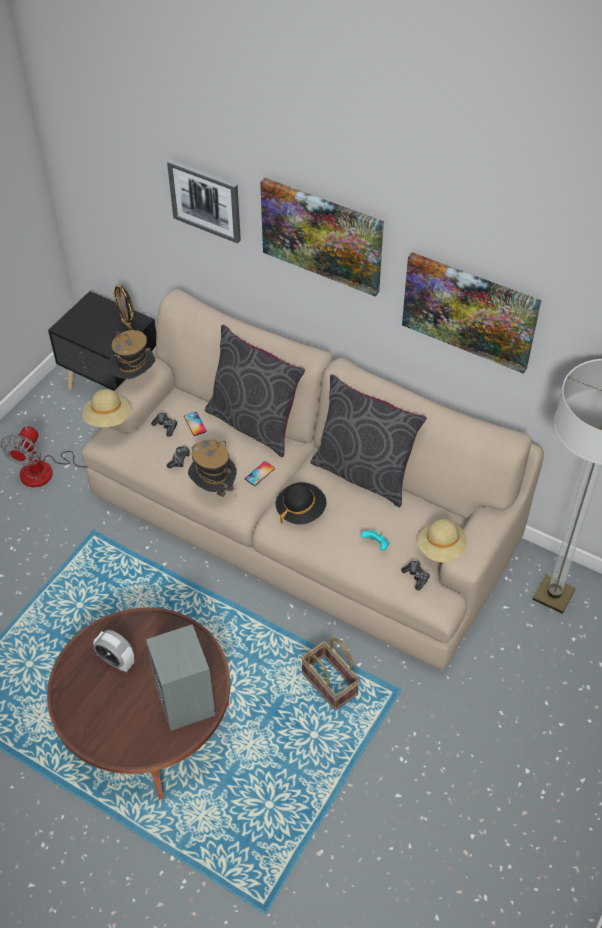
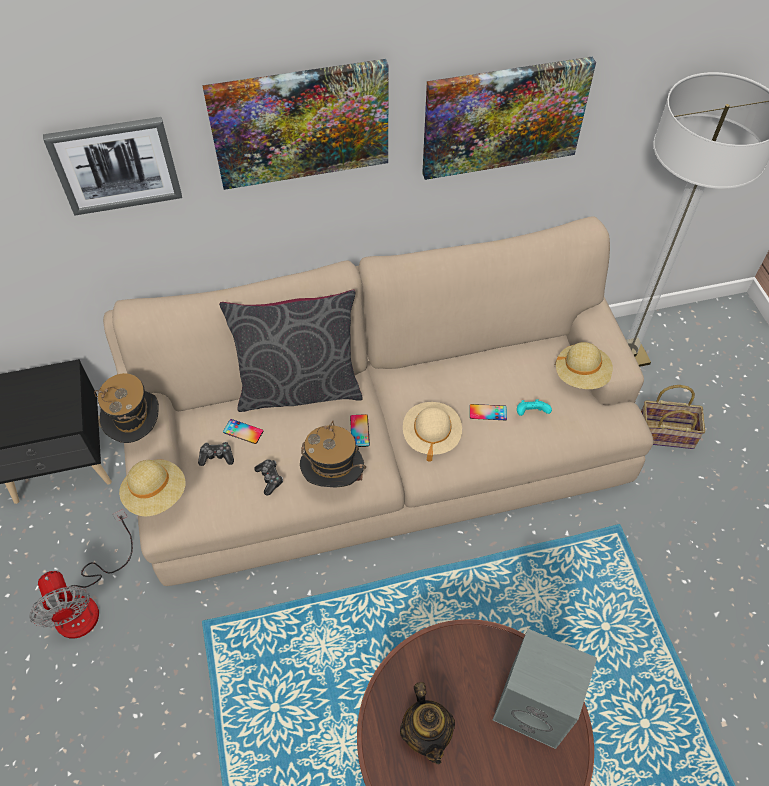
camera: 45 degrees left, 5 degrees up
(116, 661) = (426, 732): alarm clock -> teapot
(127, 326) = (58, 386): picture frame -> none
(300, 510) = (431, 435): black hat -> beige hat
(331, 684) = (567, 570): basket -> basket (666, 433)
(349, 523) = (488, 412): none -> phone
(363, 473) = (446, 359): grey pillow -> none
(416, 577) = (591, 414): game controller -> none

